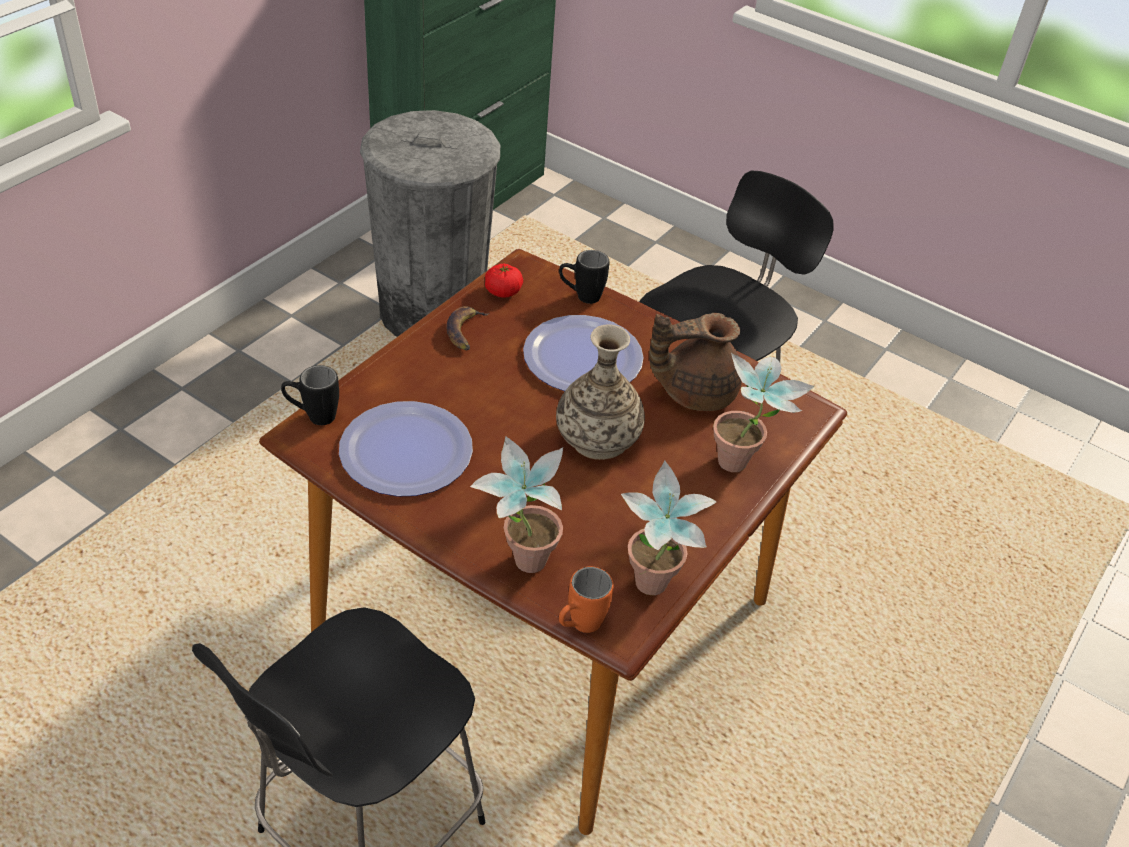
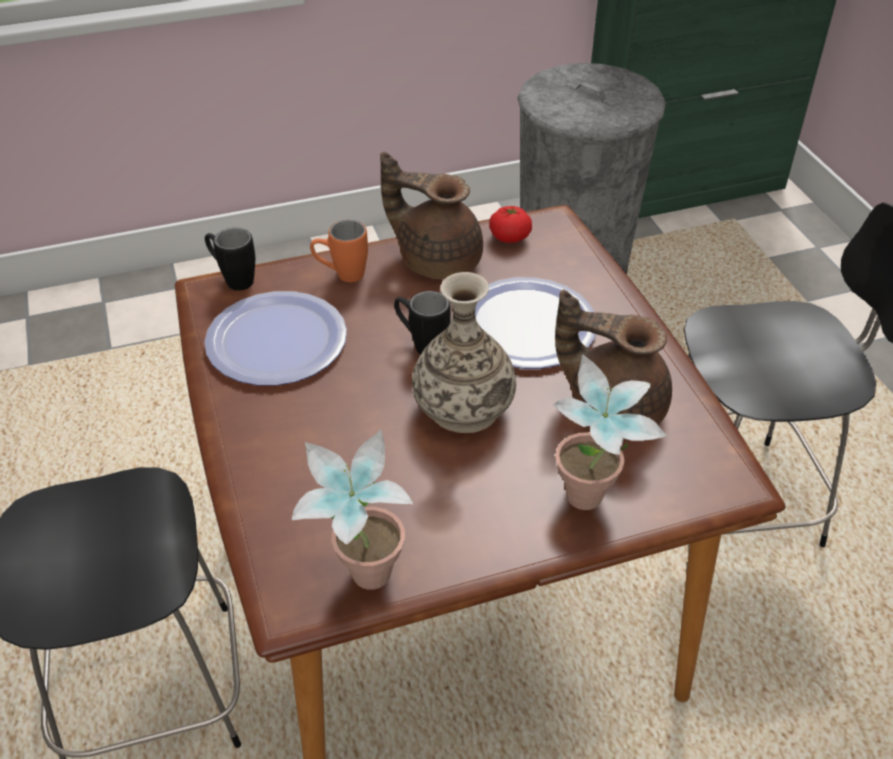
camera: 40 degrees right, 0 degrees up
(465, 331) = (437, 259): banana -> brown teapot
(519, 565) = (266, 489): potted plant -> none
(579, 627) = (258, 577): orange mug -> orange mug (341, 275)
(581, 296) = (584, 269): black mug -> black mug (421, 344)

